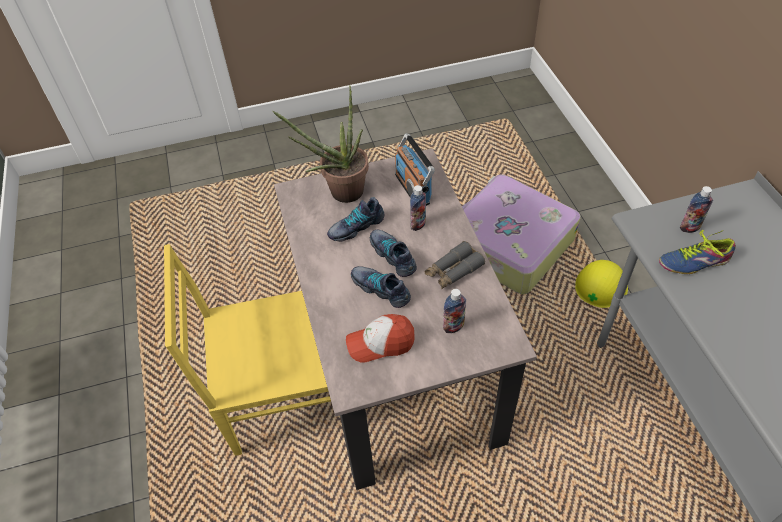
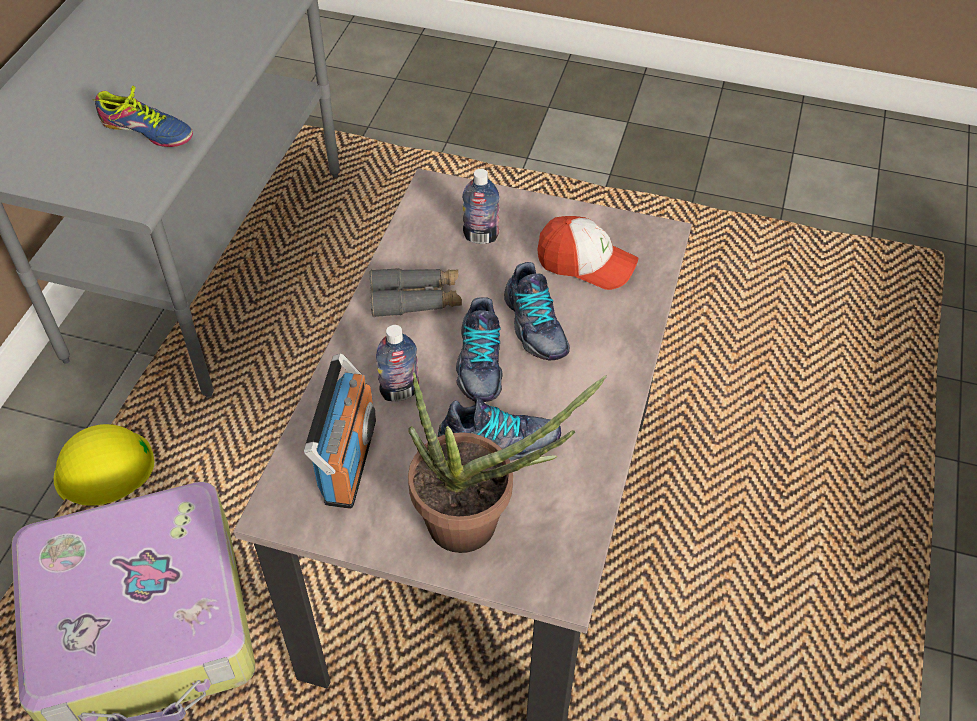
camera: 150 degrees left, 0 degrees up
(285, 397) = (684, 575): yellow chair -> none
(689, 228) = (92, 162): bottle -> none

